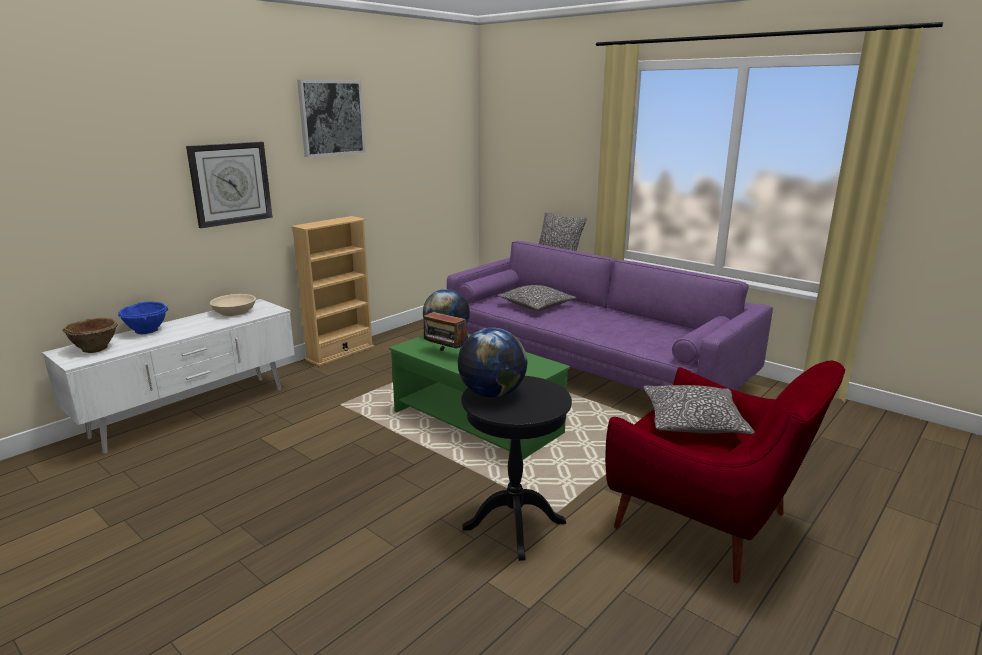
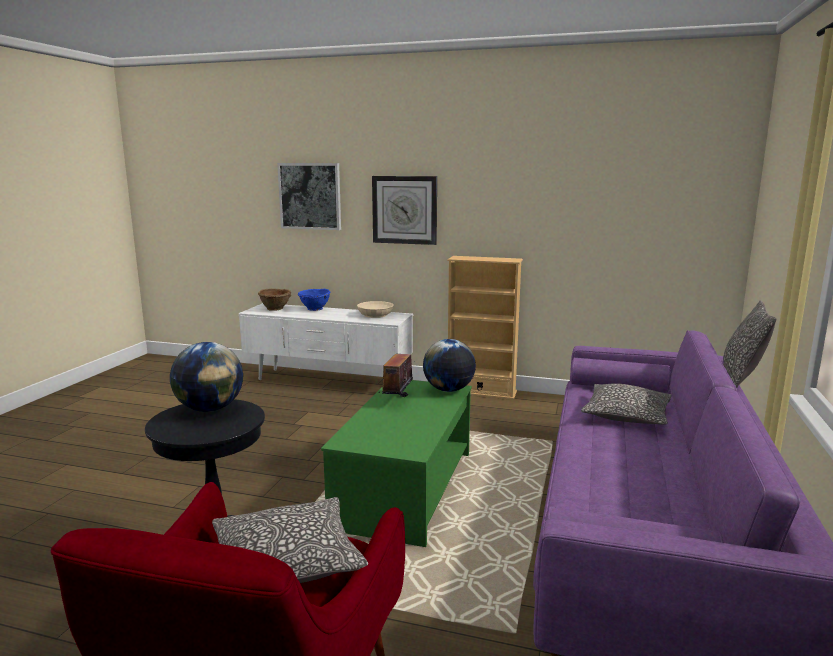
camera: 65 degrees right, 5 degrees down
(331, 118) = (515, 157): picture -> picture (310, 196)

